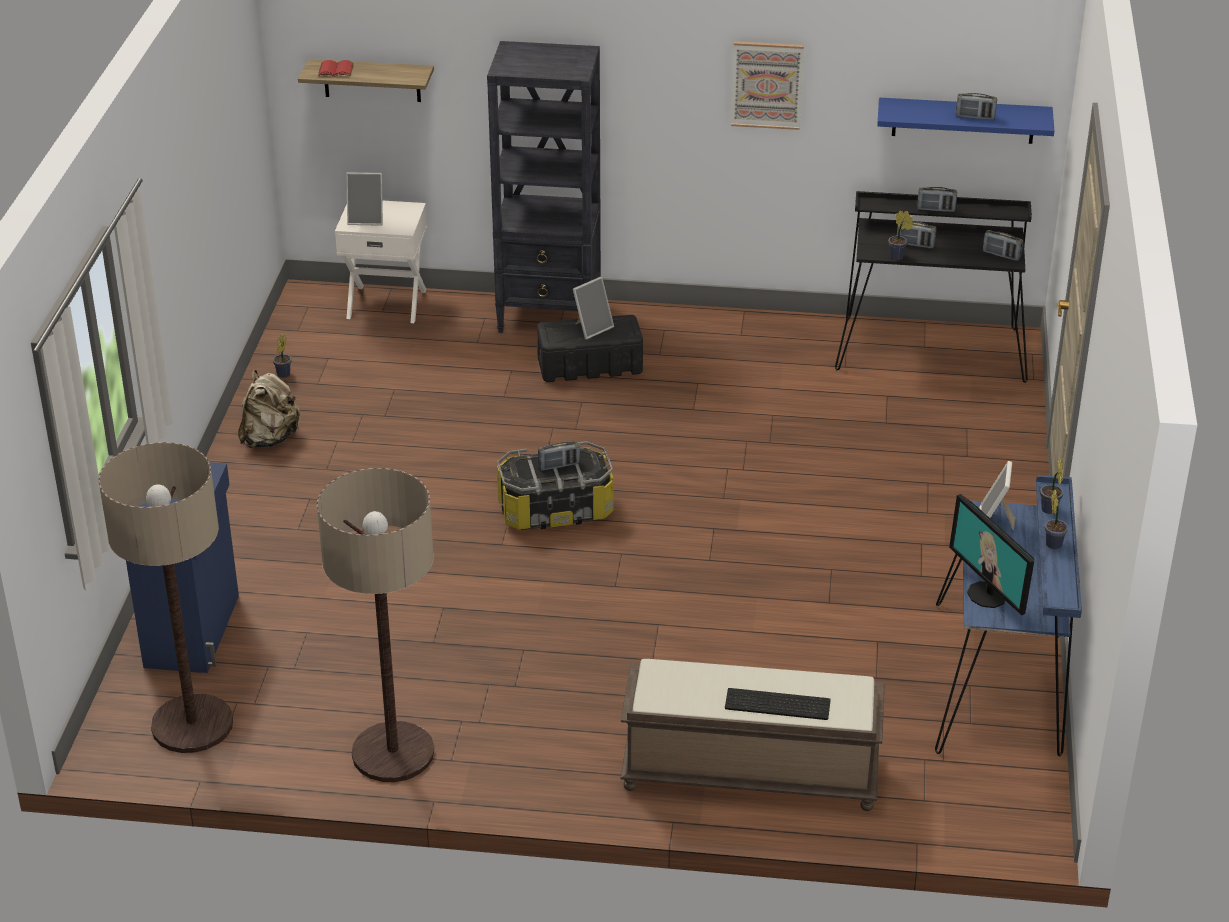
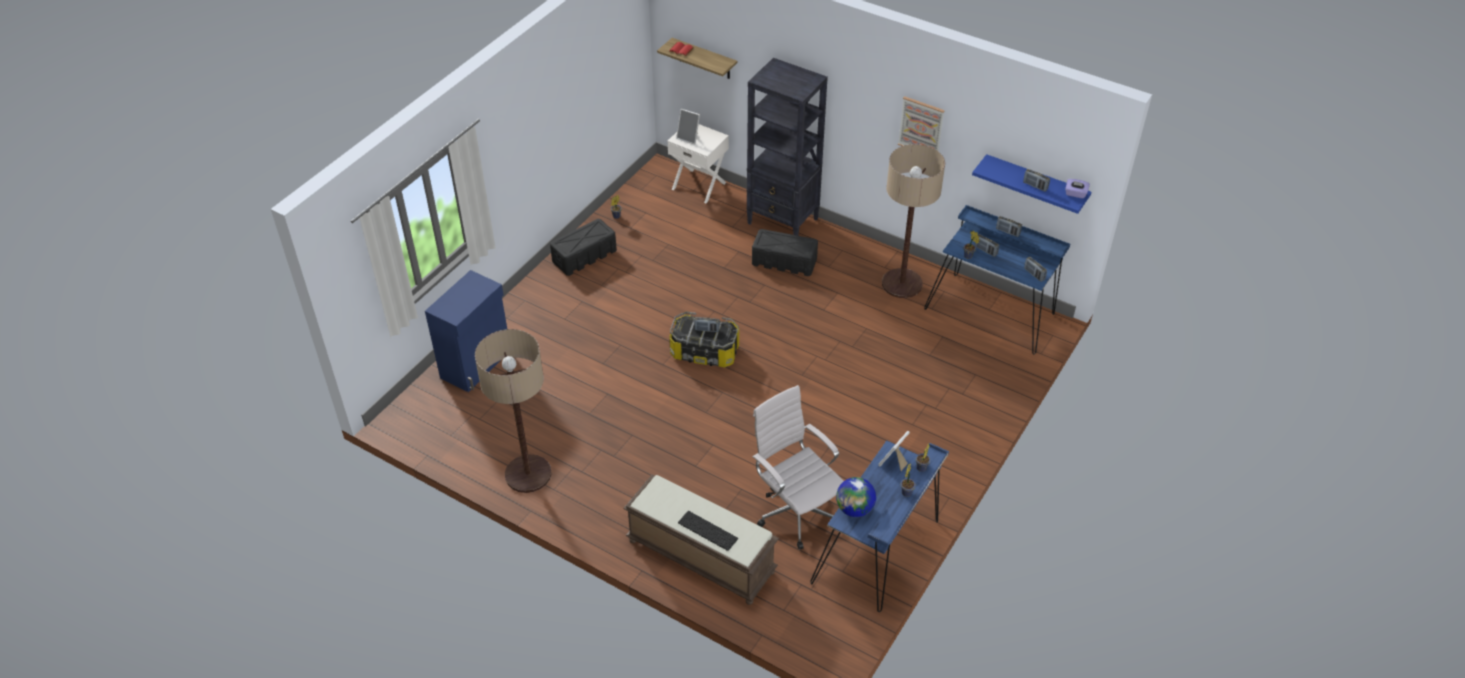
camera: 25 degrees right, 10 degrees up
(192, 725) = (443, 421): floor lamp -> floor lamp (902, 284)
(270, 438) = (585, 256): beige backpack -> black storage box
(592, 328) = (787, 241): picture frame -> none
(845, 671) = (795, 511): none -> white office chair
(930, 347) = (992, 311): black desk -> blue desk
(988, 594) = (855, 509): monitor -> globe
(1034, 113) = (1075, 194): none -> purple tissue box

